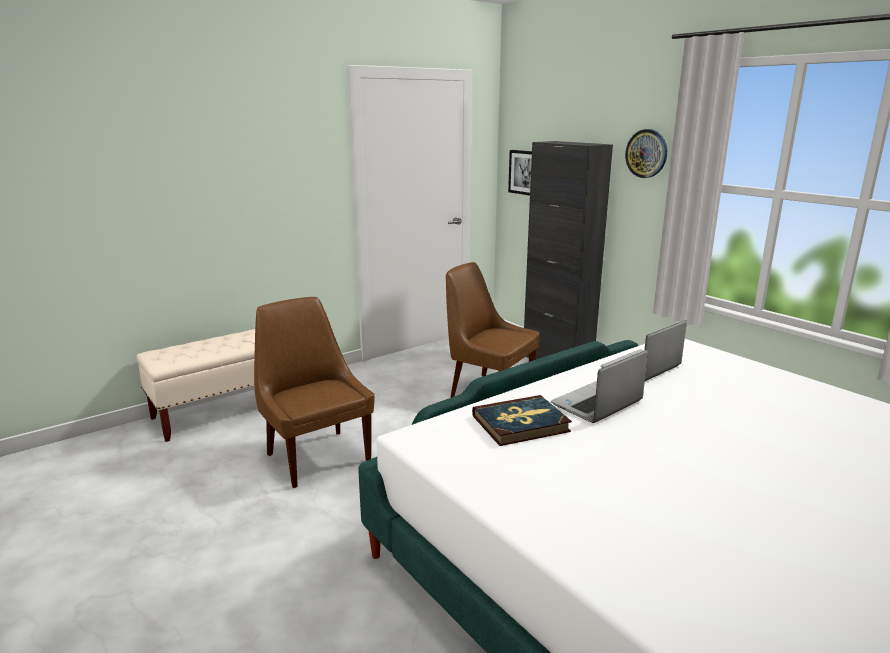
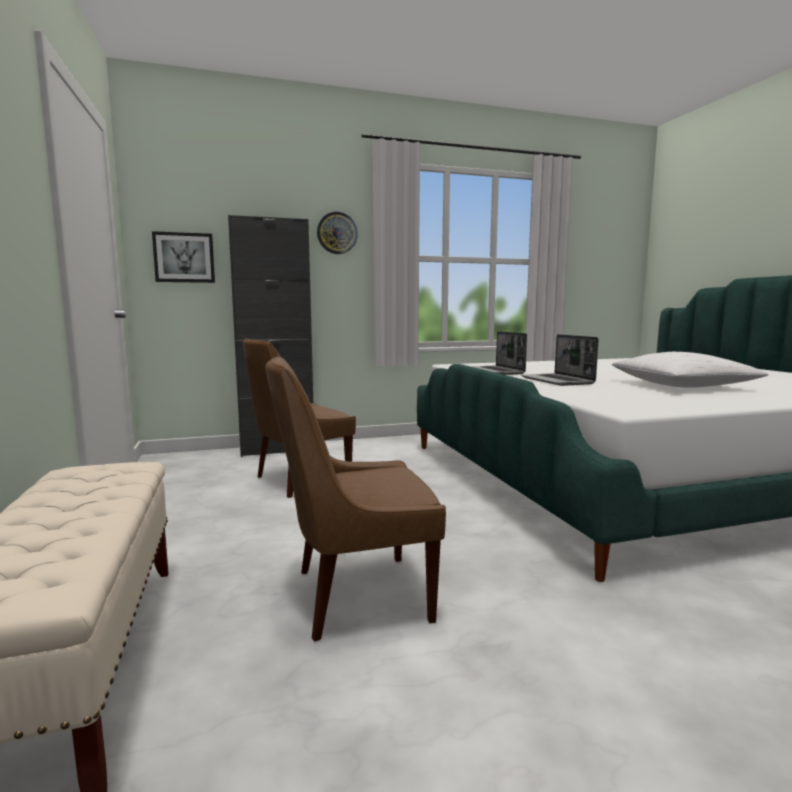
camera: 70 degrees left, 10 degrees down
(520, 424) = (594, 392): book -> none
(643, 484) = (682, 386): none -> white pillow

